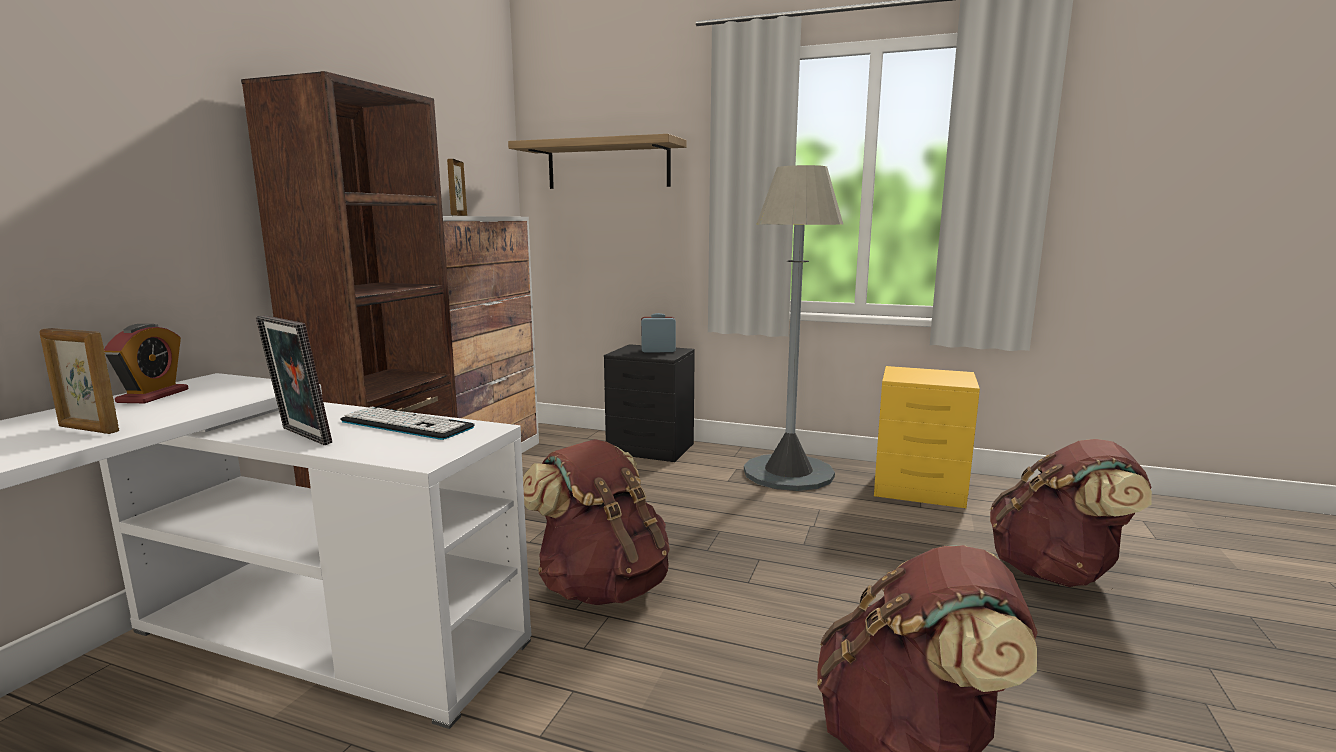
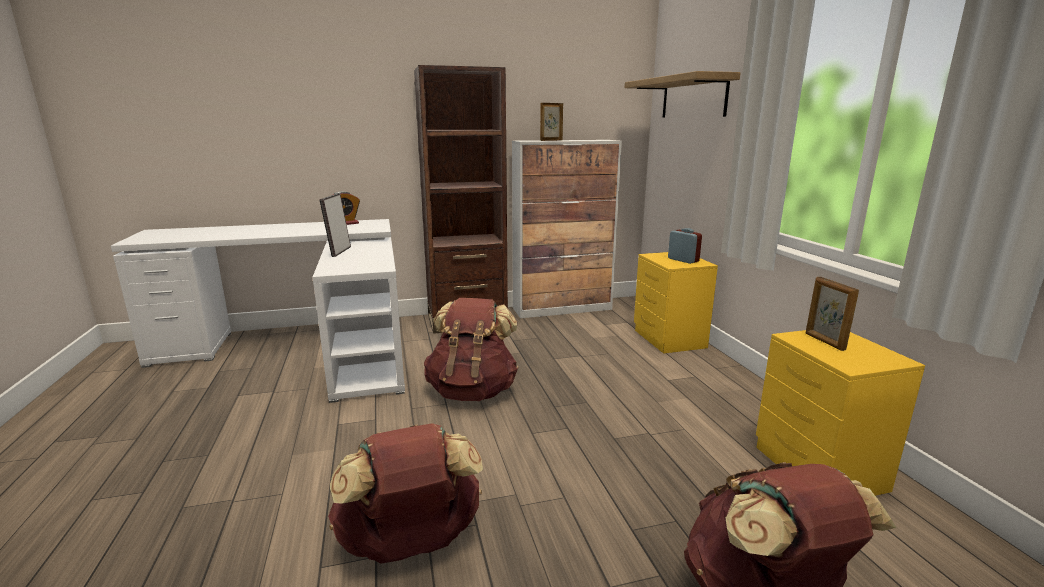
camera: 55 degrees right, 5 degrees up
(88, 429) = (296, 231): picture frame -> picture frame (824, 341)
(406, 424) = (372, 257): keyboard -> none
(652, 449) = (669, 339): black nightstand -> yellow nightstand
(788, 473) = (728, 397): grey floor lamp -> none

